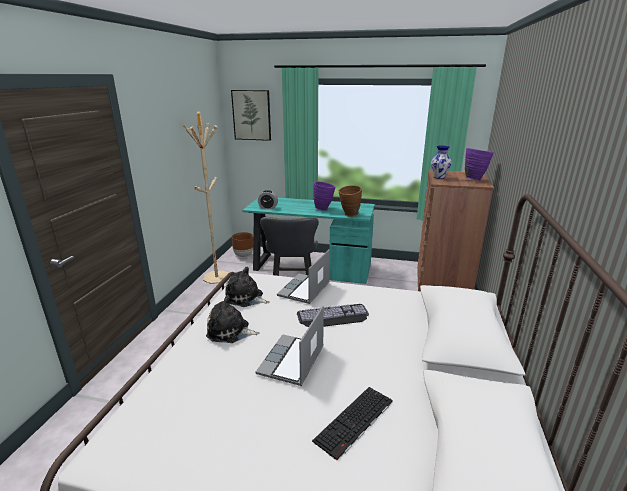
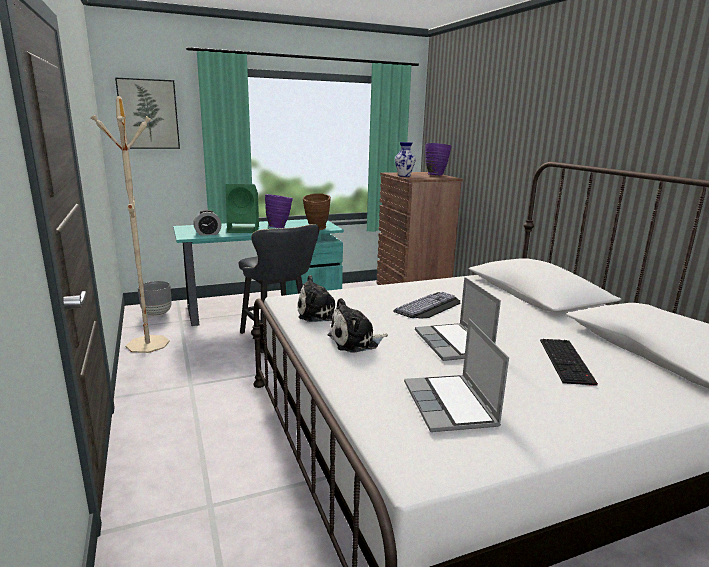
camera: 35 degrees left, 5 degrees down
(244, 255) = (157, 314): brown planter -> grey planter
(297, 207) = (244, 229): none -> green speaker
(304, 290) = (368, 295): laptop -> laptop (451, 405)

